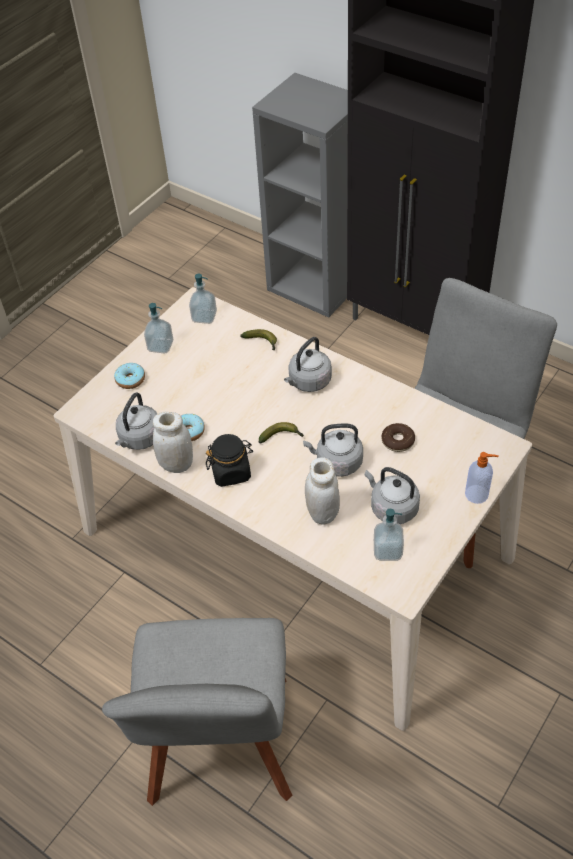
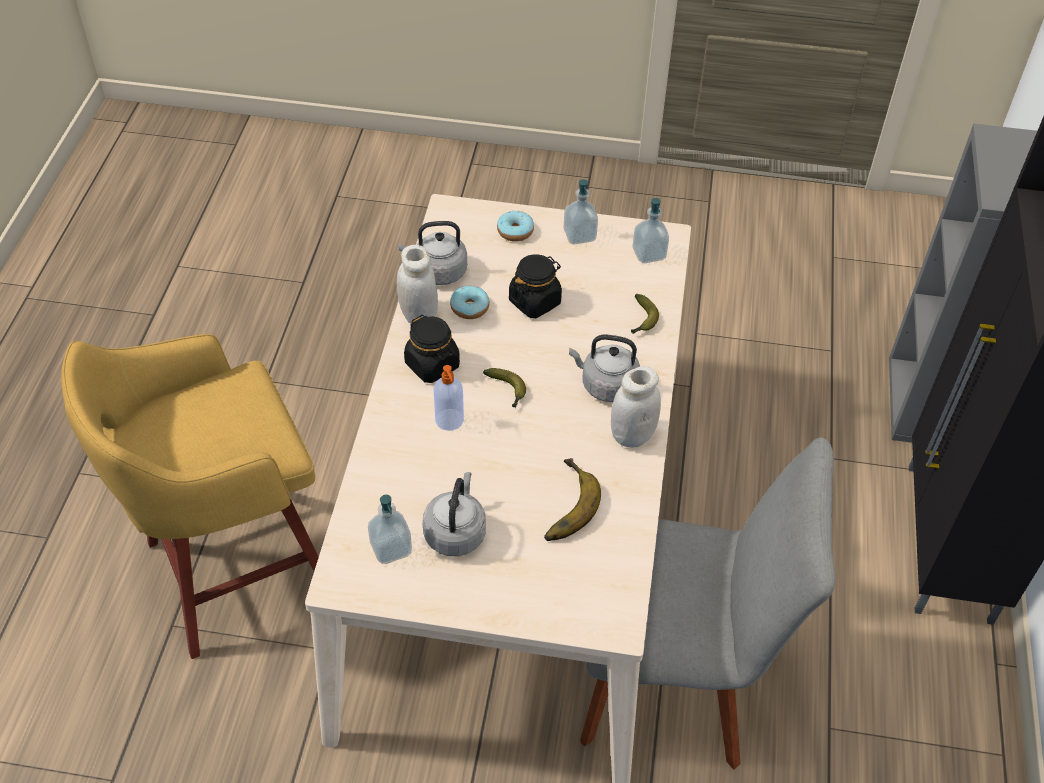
camera: 60 degrees right, 0 degrees up
(208, 393) = (535, 301): none -> black jar
(220, 748) = (234, 572): grey chair -> yellow stool
(322, 513) = (415, 467): white jar -> white jar (632, 435)
(336, 462) = (496, 455): grey kettle -> none
(398, 441) = (562, 505): donut -> banana
(477, 494) = (521, 616): soap dispenser -> soap dispenser (449, 421)

